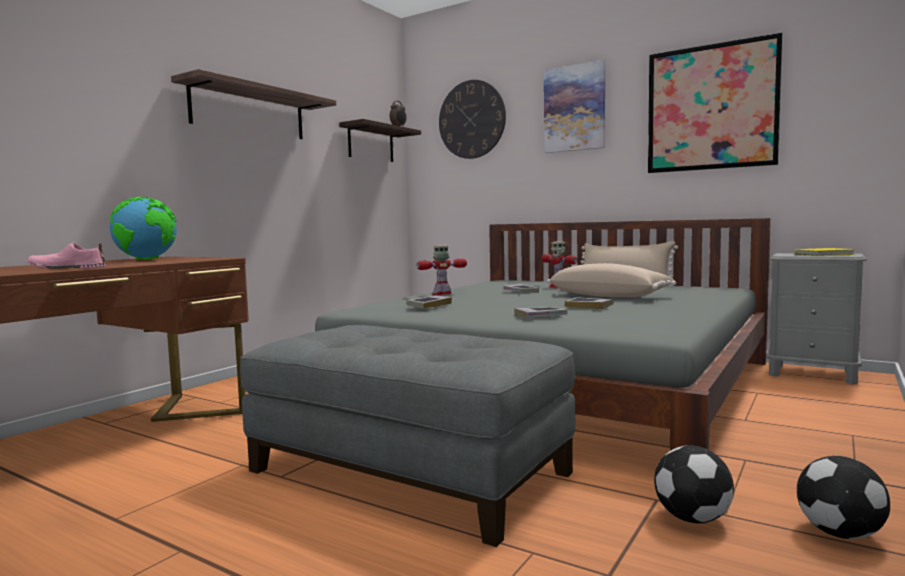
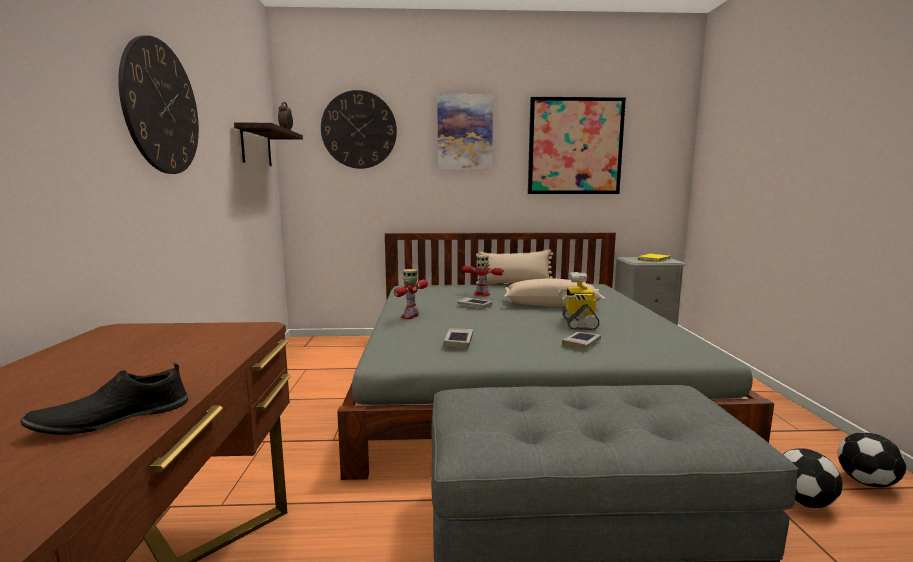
camera: 35 degrees left, 5 degrees up
(67, 268) = (112, 418): pink shoe -> black shoe
(147, 259) = (129, 347): globe -> none
(249, 112) = (161, 107): shelf -> wall clock
(589, 306) = (578, 323): book -> toy robot

